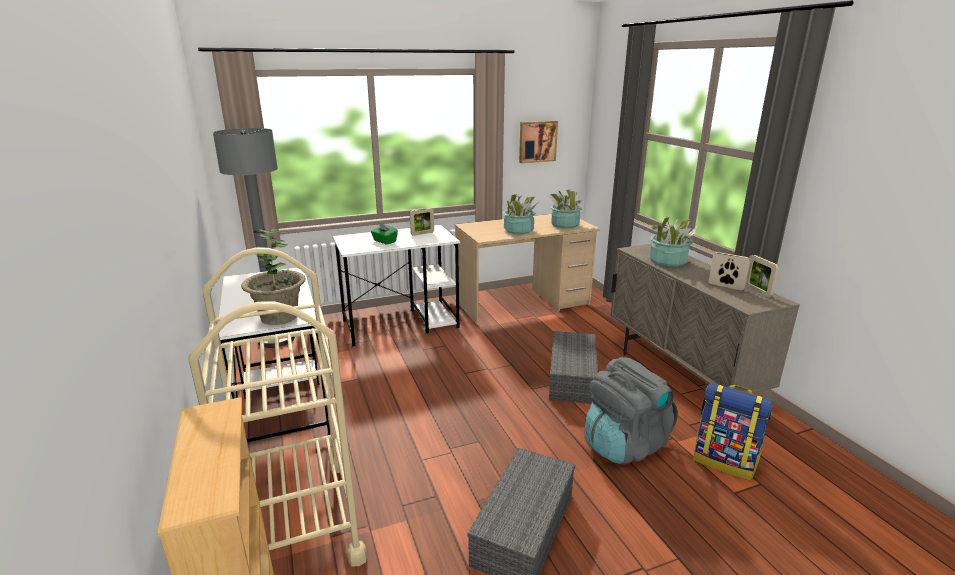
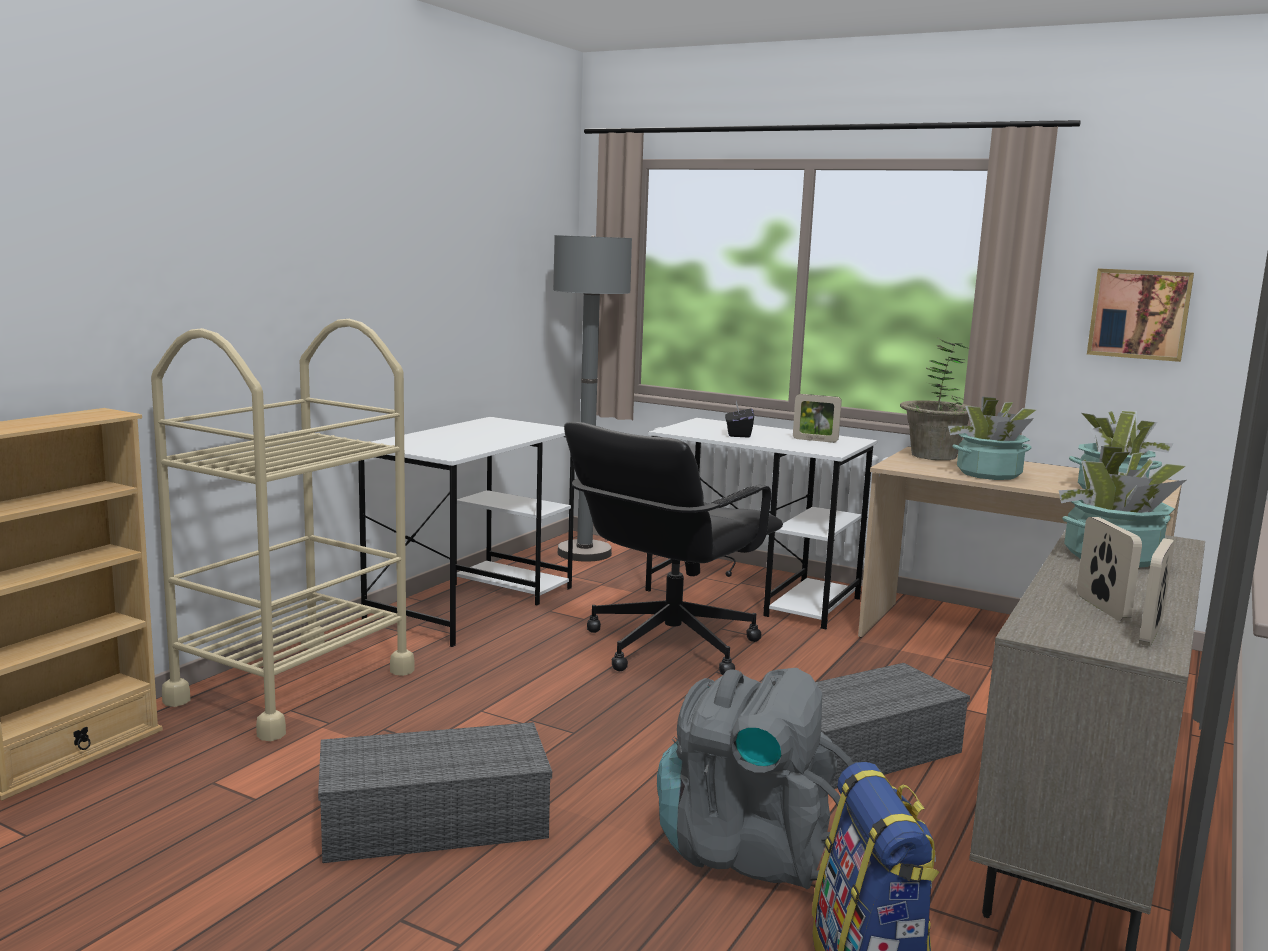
camera: 50 degrees right, 10 degrees down
(279, 317) = (434, 449): potted plant -> potted plant (934, 456)
(384, 241) = (738, 434): green tissue box -> black tissue box
(423, 371) = (668, 646): none -> black office chair

